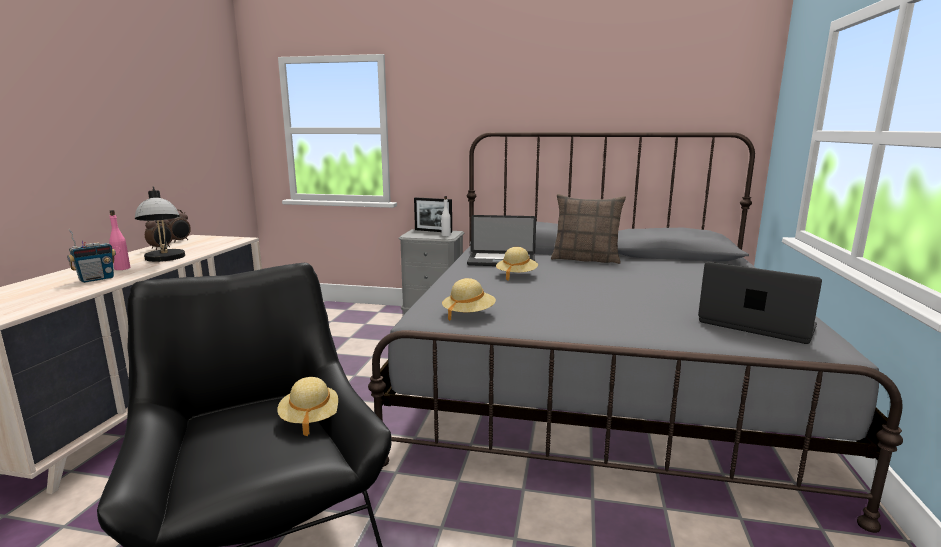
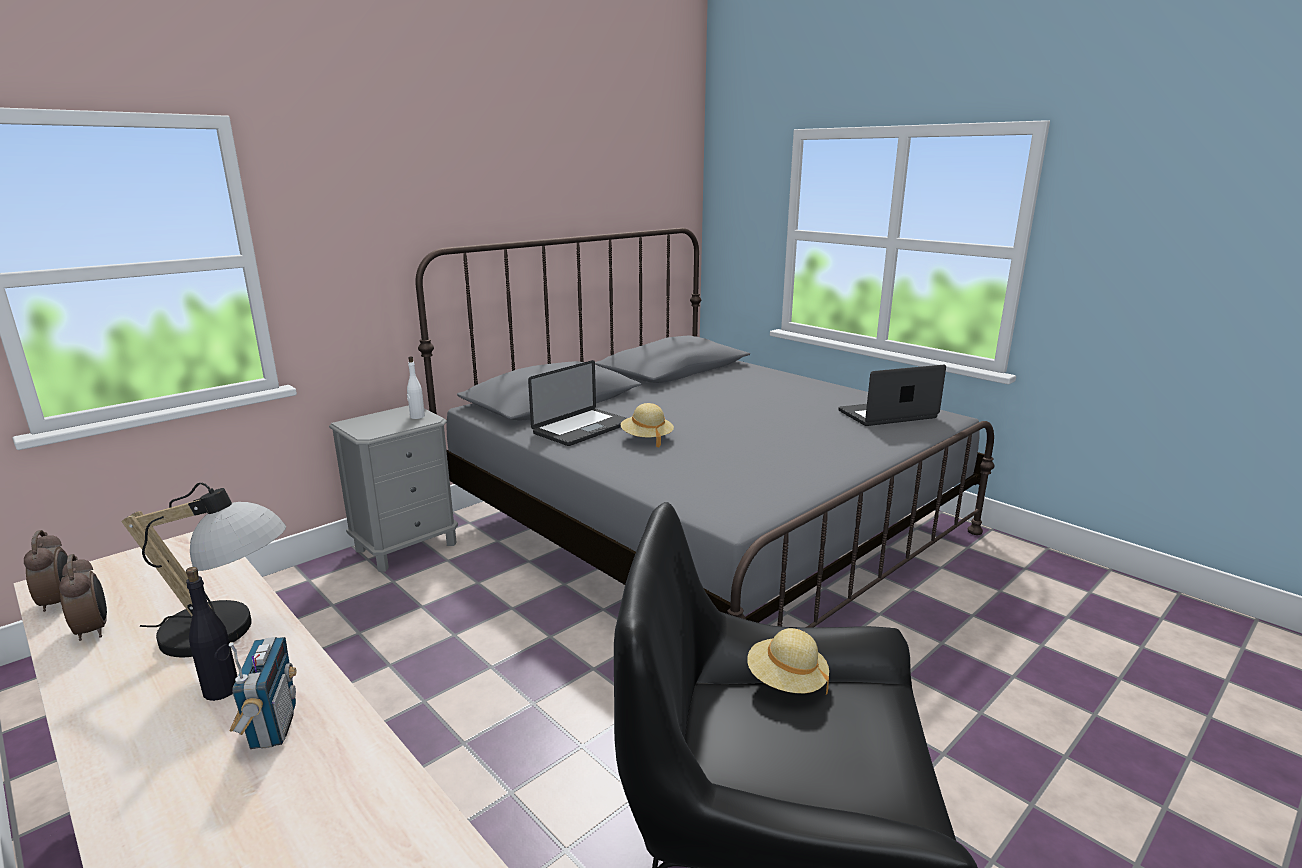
camera: 55 degrees left, 5 degrees up
(122, 268) = (222, 690): pink bottle -> black bottle
(433, 231) = (377, 416): picture frame -> none
(468, 314) = (746, 494): beige hat -> none
(586, 259) = (639, 398): pillow -> none

